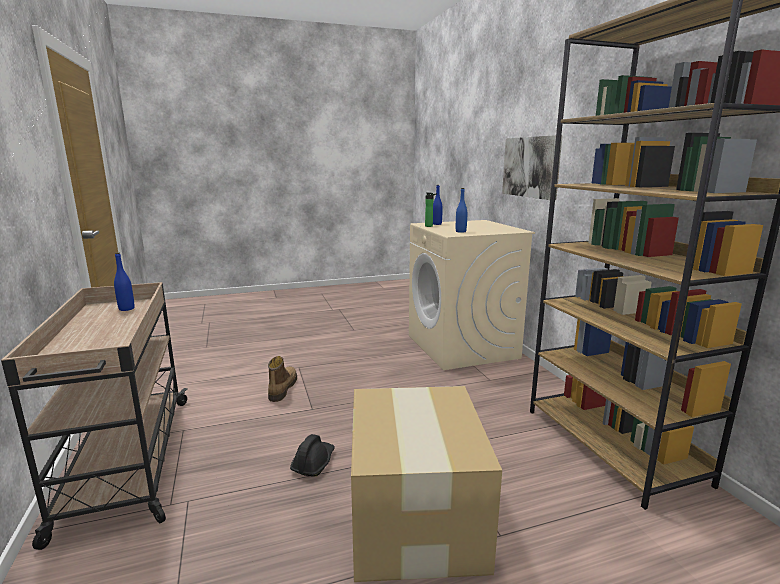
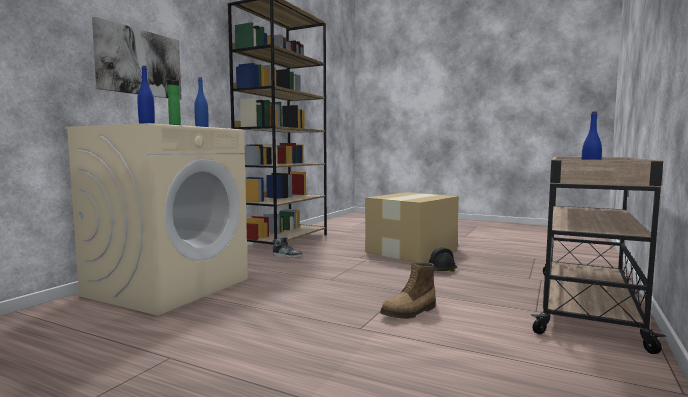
camera: 135 degrees left, 10 degrees down
(506, 412) = (287, 256): none -> shoe

